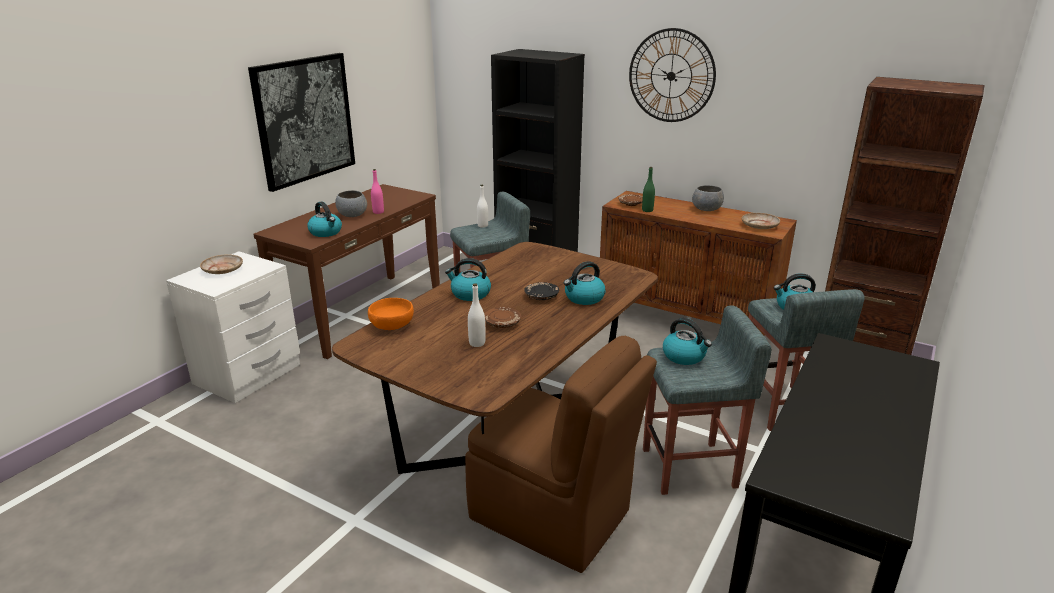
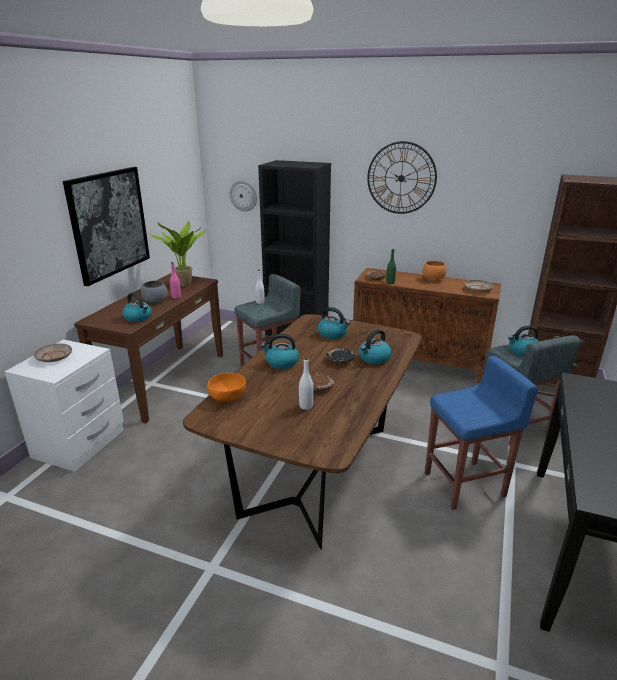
camera: 10 degrees left, 0 degrees up
(394, 199) = (185, 285): none -> potted plant
(481, 92) = (243, 195): none -> wall clock
(553, 516) = (375, 541): brown chair -> none
(684, 356) = (462, 399): kettle -> kettle (333, 334)
(690, 468) = (465, 484): grey stool -> blue stool
(706, 209) = (433, 279): grey bowl -> orange bowl

